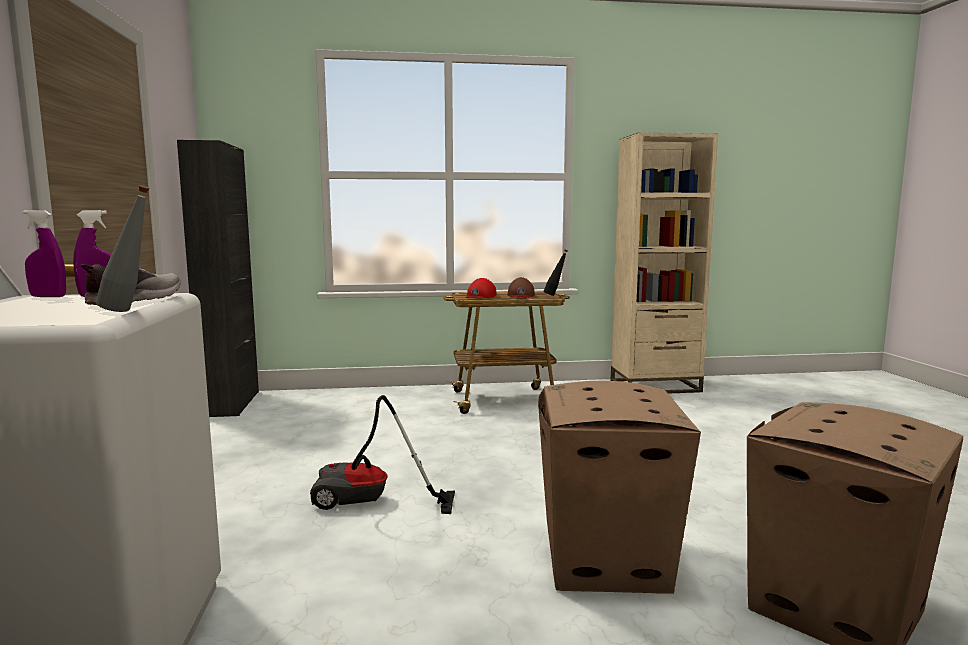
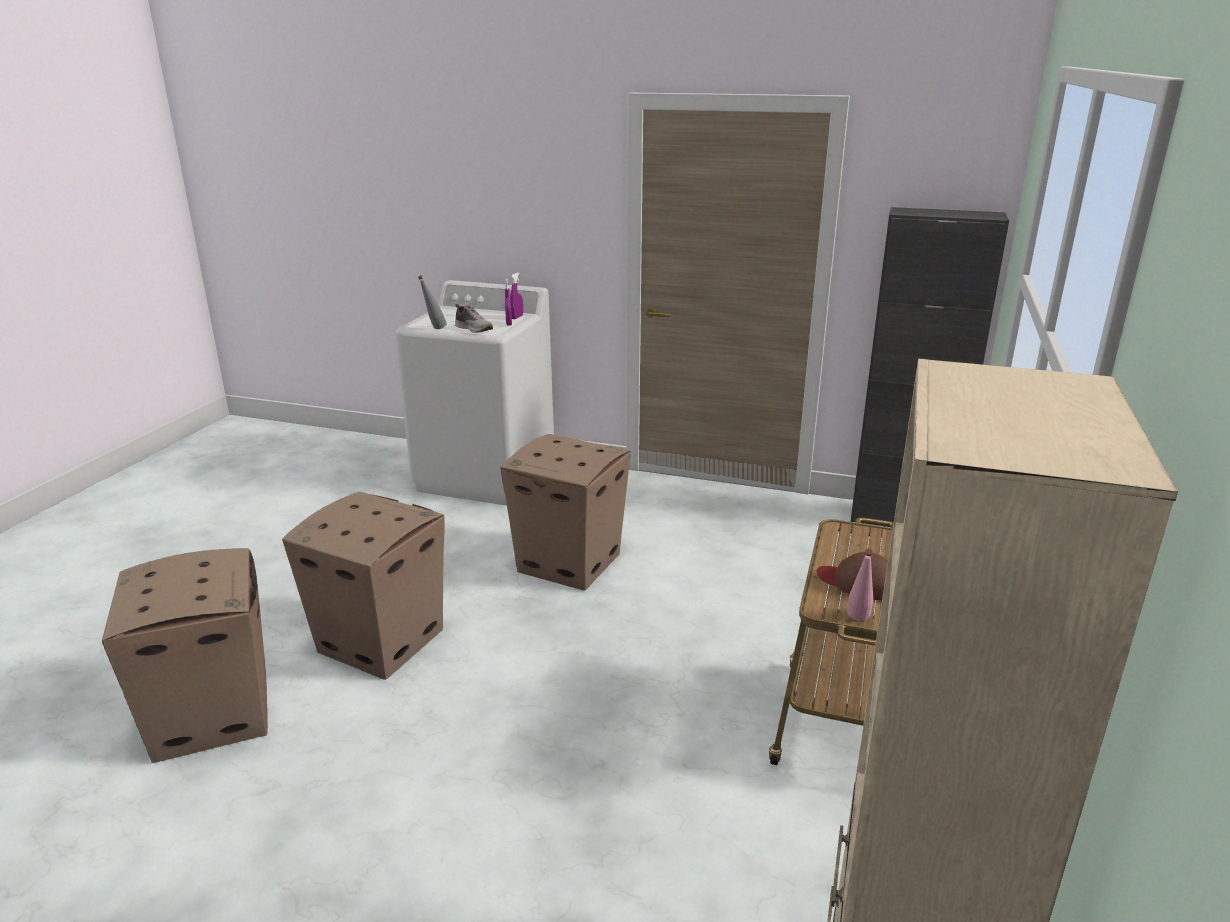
camera: 115 degrees right, 15 degrees up
(370, 504) = (570, 563): vacuum cleaner -> cardboard box
(480, 296) = (863, 544): red cap -> none
(555, 296) = (857, 622): black bottle -> pink bottle

